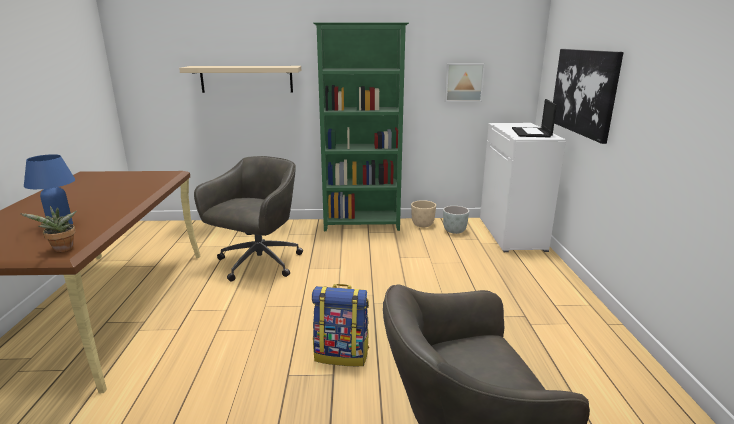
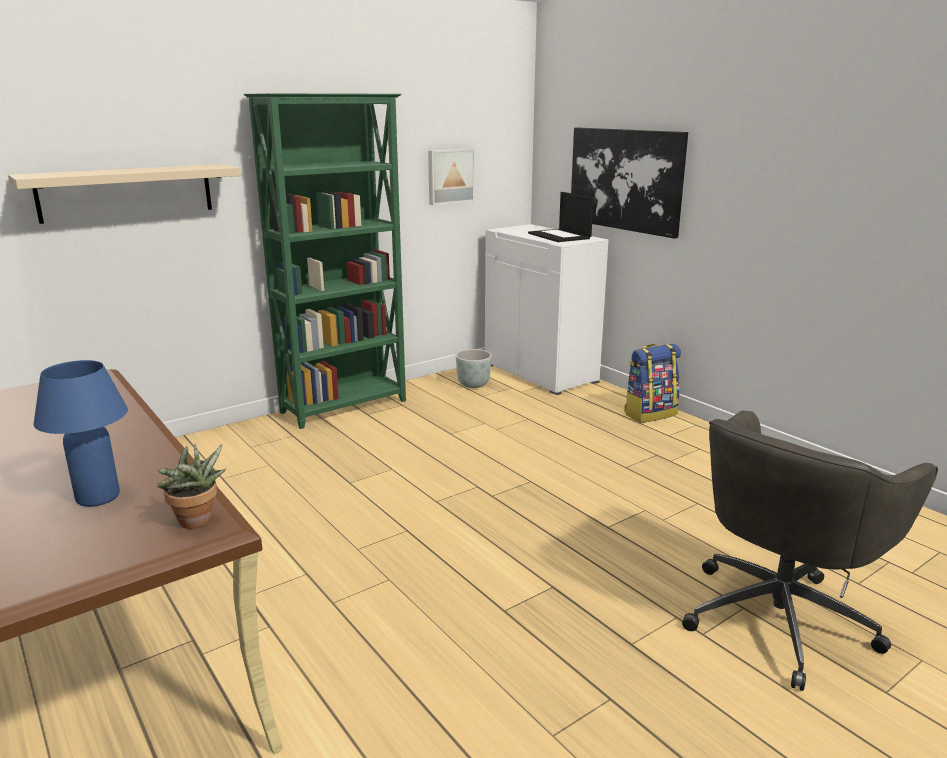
camera: 35 degrees left, 0 degrees up
(258, 263) = (262, 500): grey office chair -> none
(342, 354) = (533, 562): backpack -> backpack (650, 414)
(423, 225) = (426, 387): beige planter -> none

